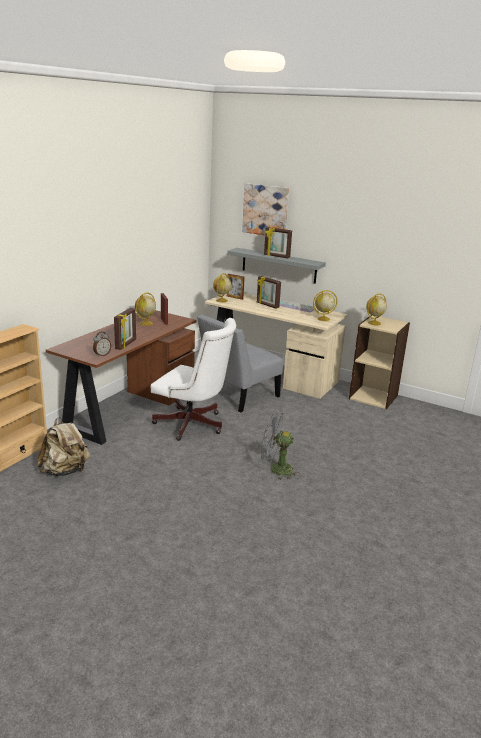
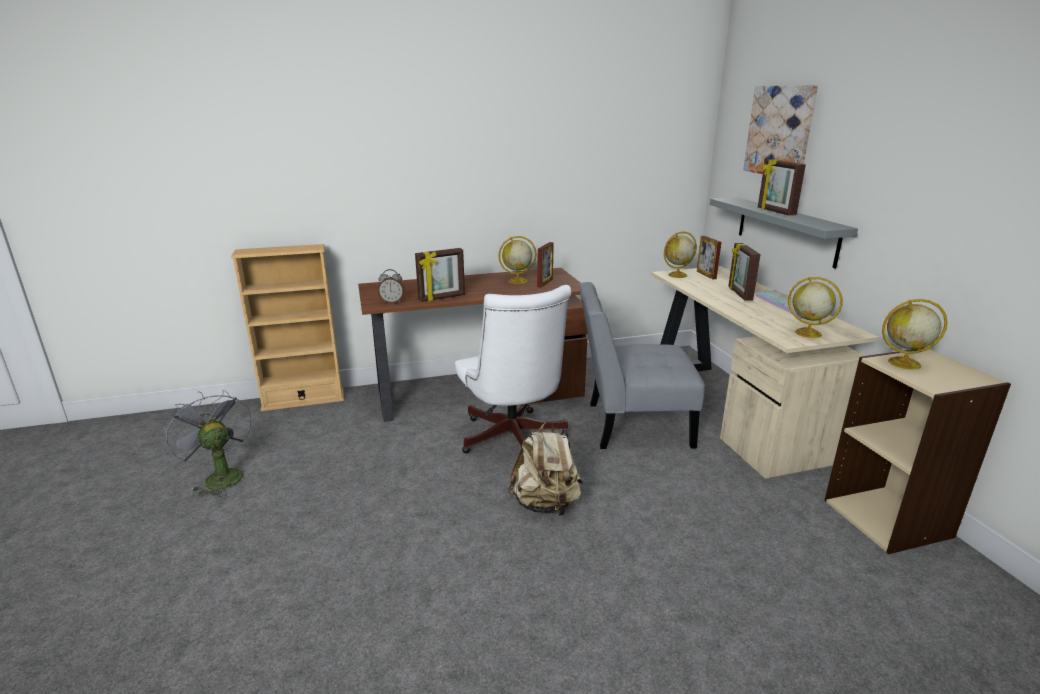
camera: 45 degrees right, 0 degrees up
(65, 471) = (306, 436): beige backpack -> beige backpack (545, 504)
(275, 469) = (520, 561): grey fan -> grey fan (219, 477)

